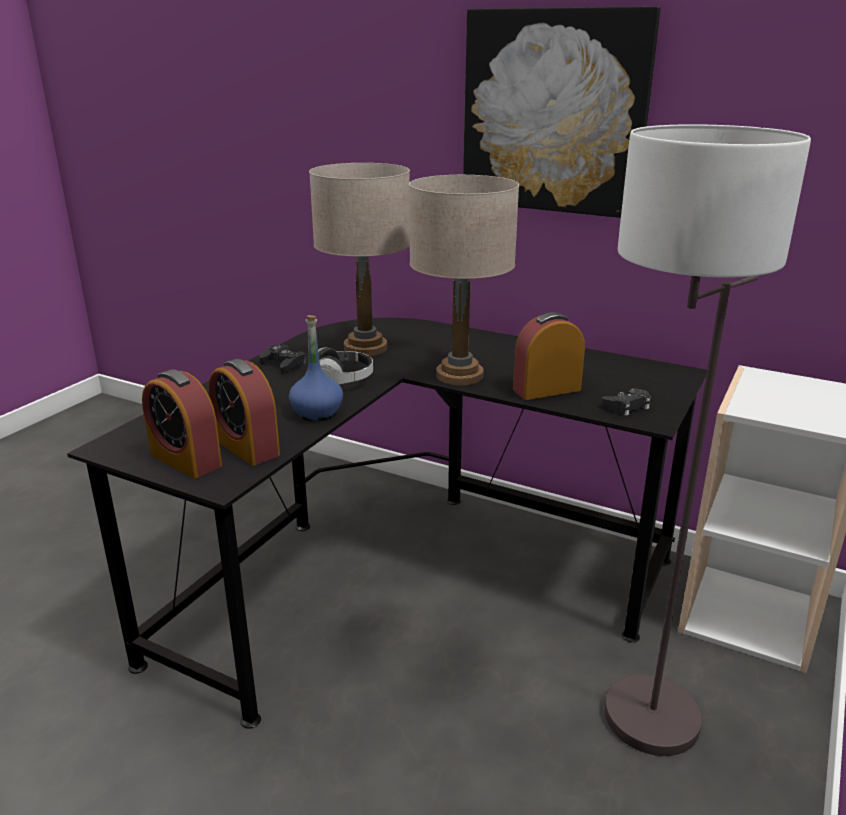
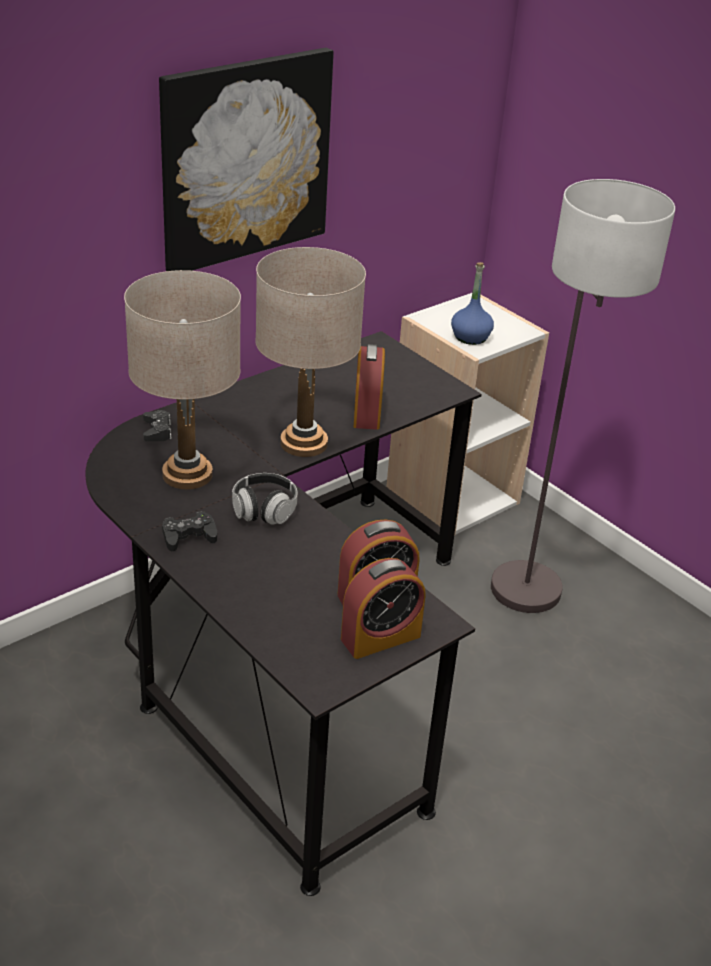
camera: 70 degrees left, 10 degrees up
(317, 412) = (329, 542): blue bottle -> blue bottle (470, 337)
(627, 406) = (423, 390): black game controller -> black game controller (157, 431)

